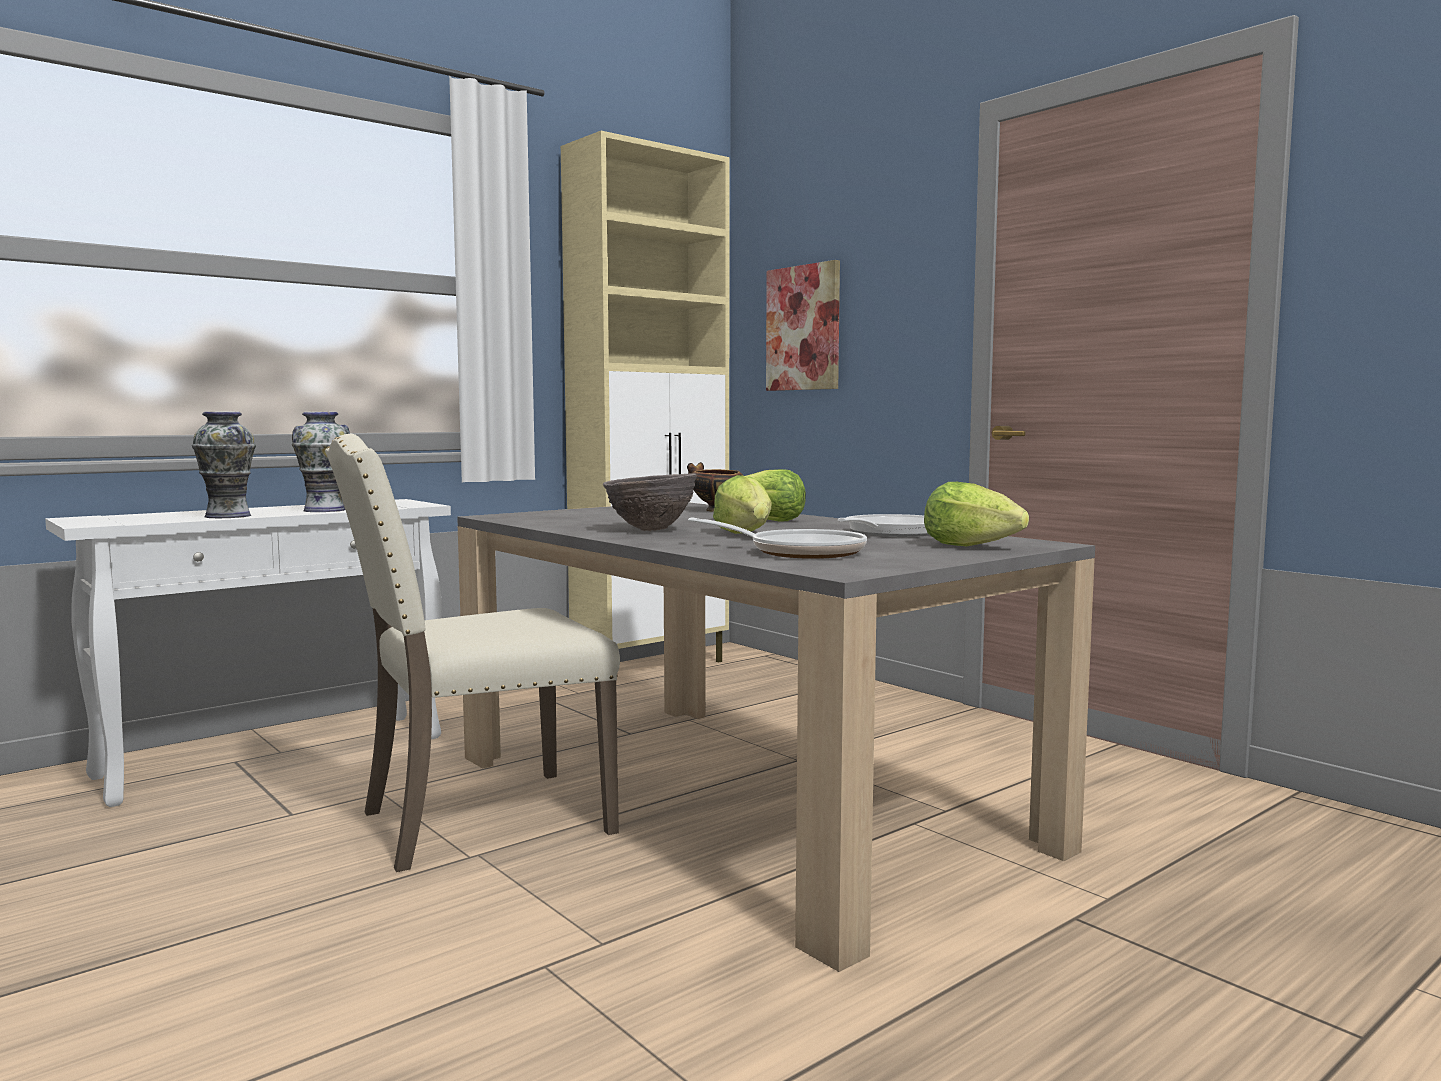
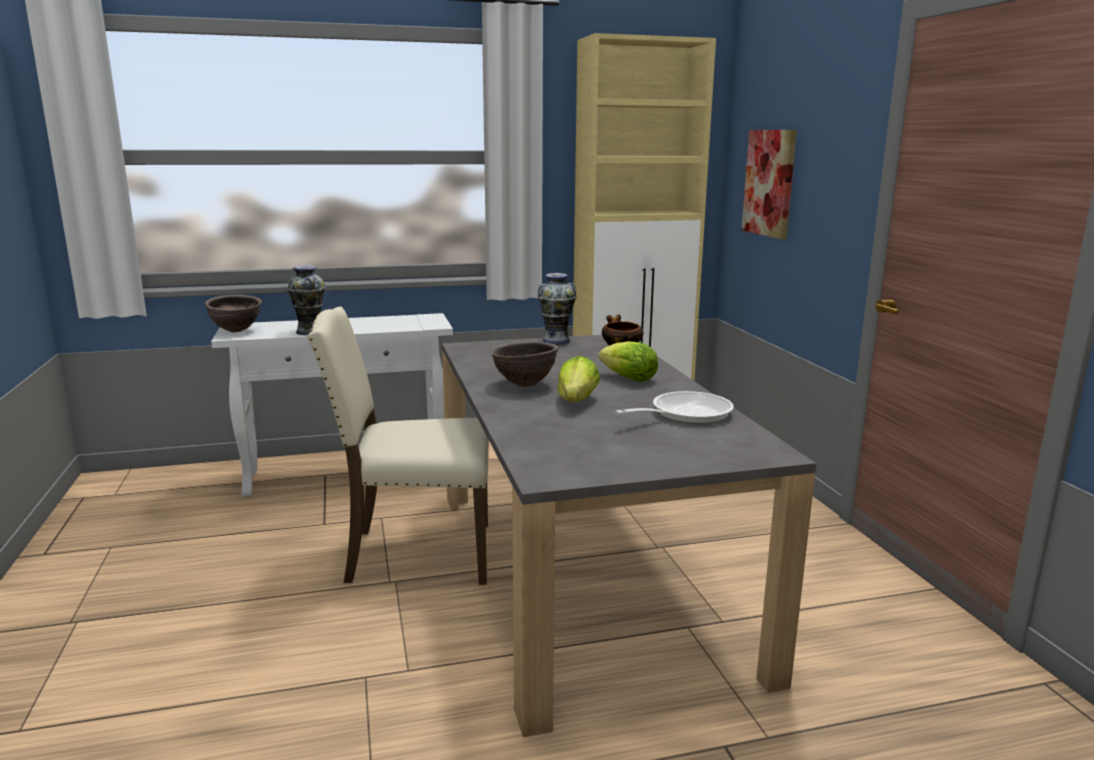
camera: 25 degrees right, 10 degrees up
(92, 521) = (236, 331): none -> brown bowl
(324, 510) = (371, 328): vase -> vase (556, 341)
(798, 552) = (566, 438): frying pan -> none
(970, 546) = (706, 449): lettuce -> none

